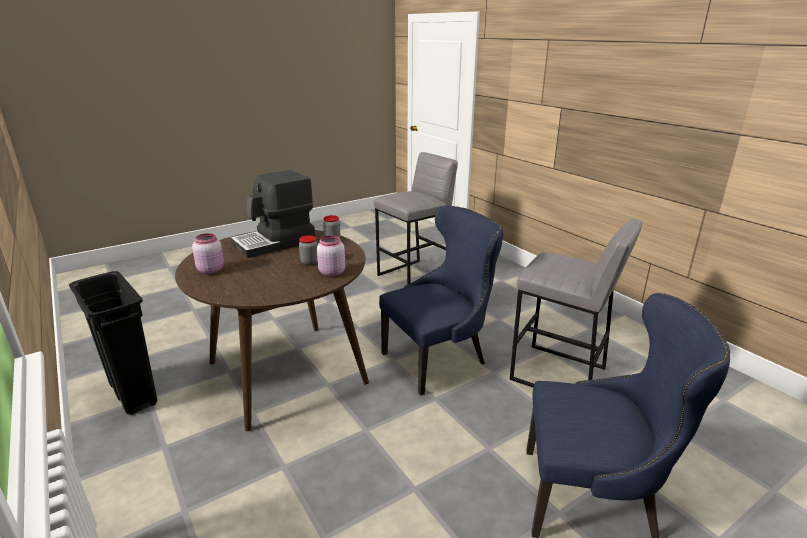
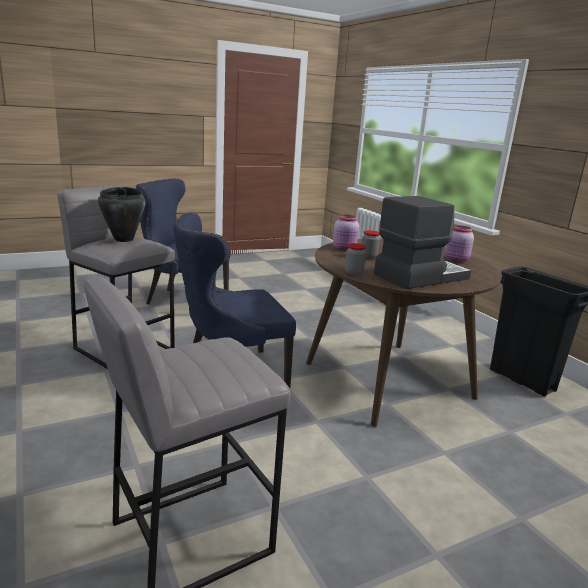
camera: 175 degrees left, 5 degrees down
(566, 264) = (124, 239): none -> black cooking pot

